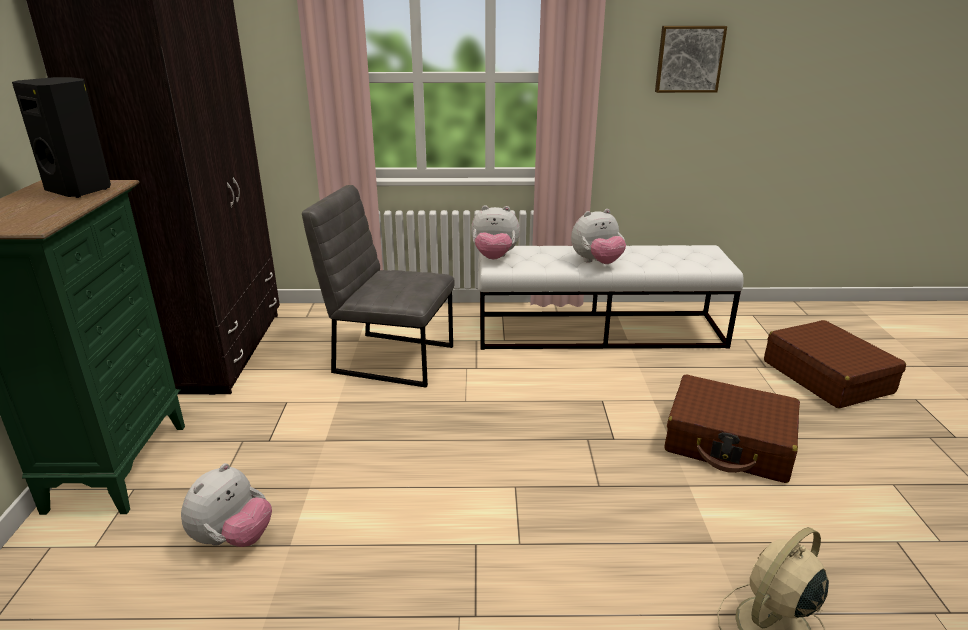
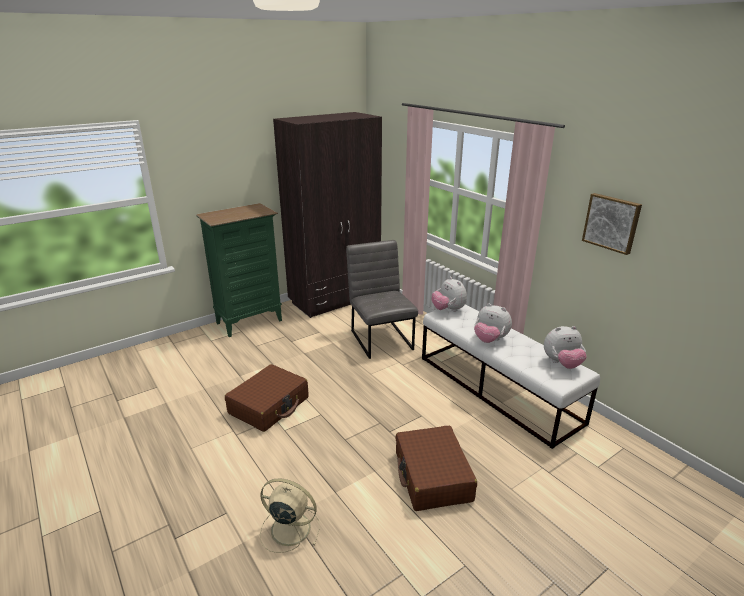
camera: 55 degrees right, 0 degrees up
(81, 190) = (255, 211): black speaker -> none
(233, 538) = (233, 363): plush toy -> plush toy (562, 364)
(826, 377) = (576, 507): brown suitcase -> brown suitcase (269, 405)

